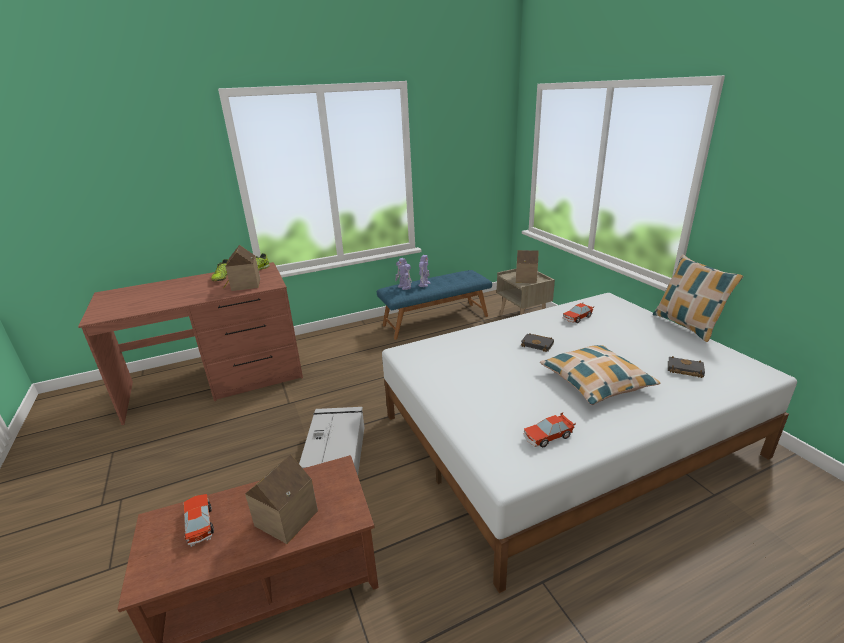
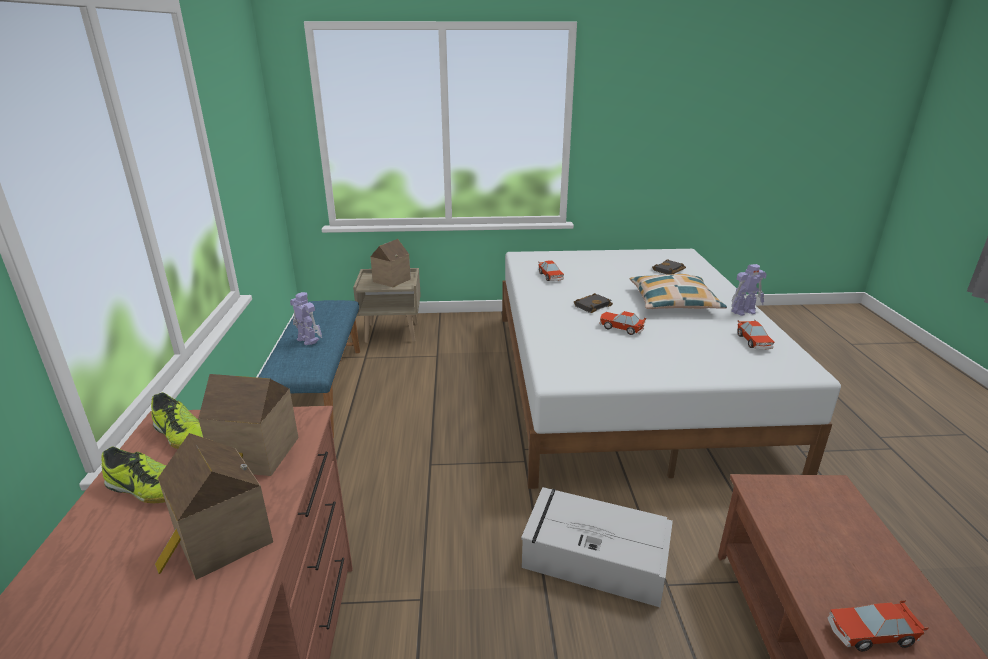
camera: 70 degrees left, 0 degrees up
(284, 517) = (846, 543): toy house -> toy house (219, 541)
(404, 287) = (295, 356): toy robot -> toy robot (744, 311)
(506, 363) = (621, 328): none -> toy car
(686, 326) = (599, 248): pillow -> none

